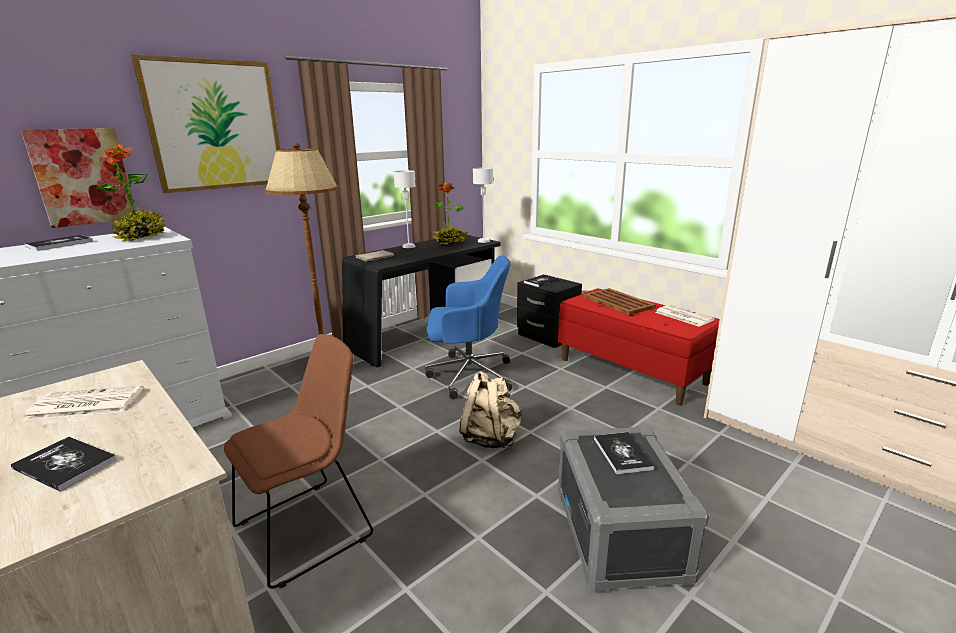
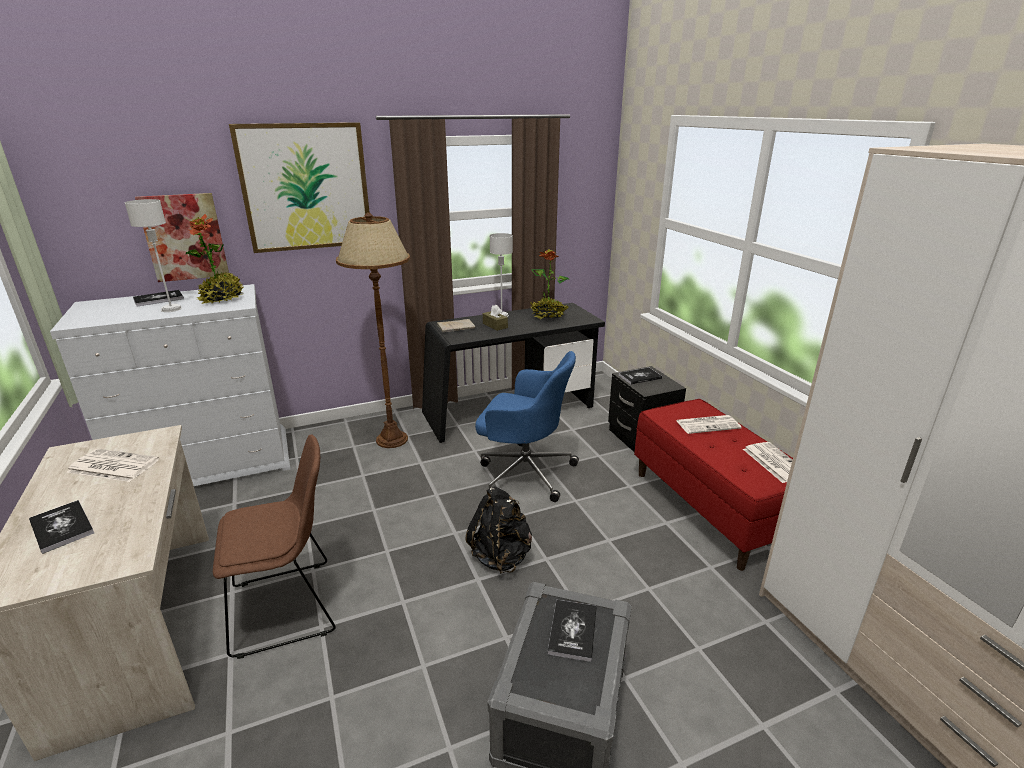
camera: 20 degrees right, 5 degrees up
(410, 253) = (495, 325): none -> brown tissue box
(483, 241) = (586, 318): grey table lamp -> grey table lamp (172, 309)
(490, 438) = (501, 555): beige backpack -> black backpack
(618, 302) = (708, 424): brown tray -> newspaper

